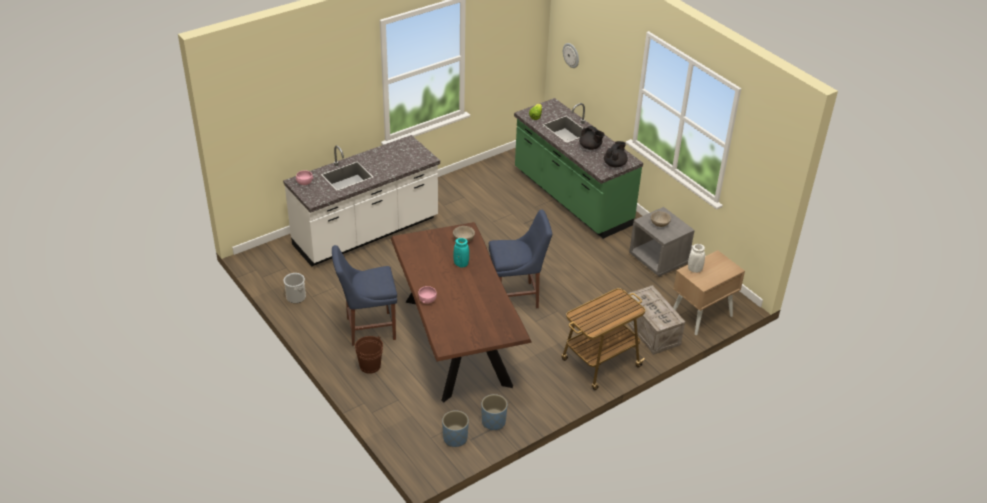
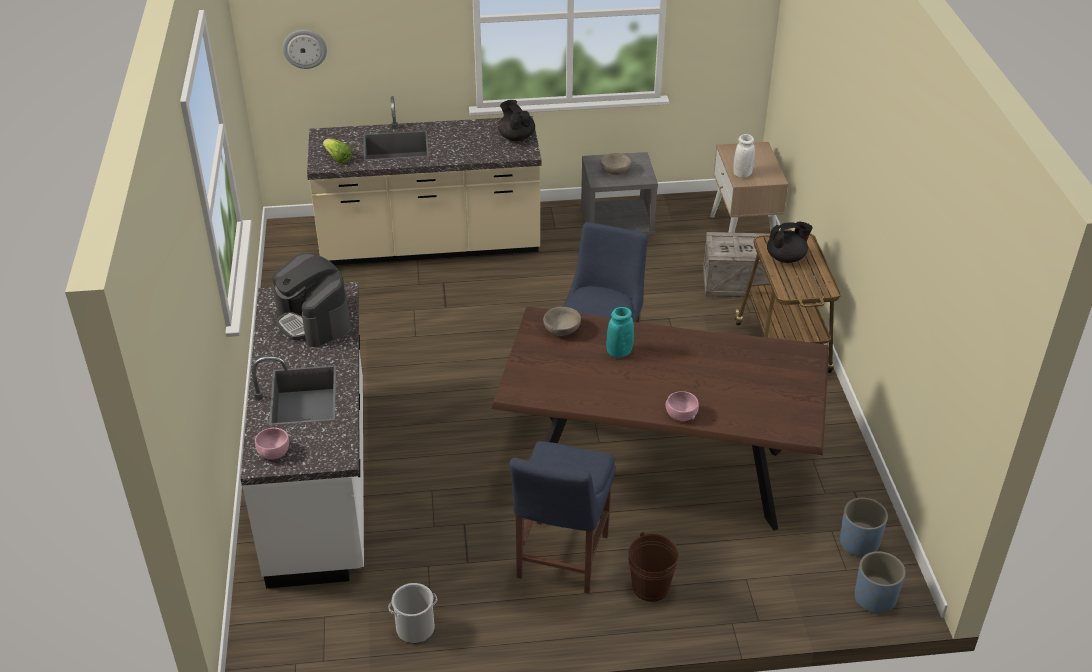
camera: 60 degrees left, 0 degrees up
(400, 159) = (314, 320): none -> coffee machine
(493, 422) = (844, 490): blue planter -> blue planter (875, 598)
(571, 198) = (430, 245): green counter -> beige counter
(590, 147) = (459, 141): black teapot -> black teapot (786, 258)

